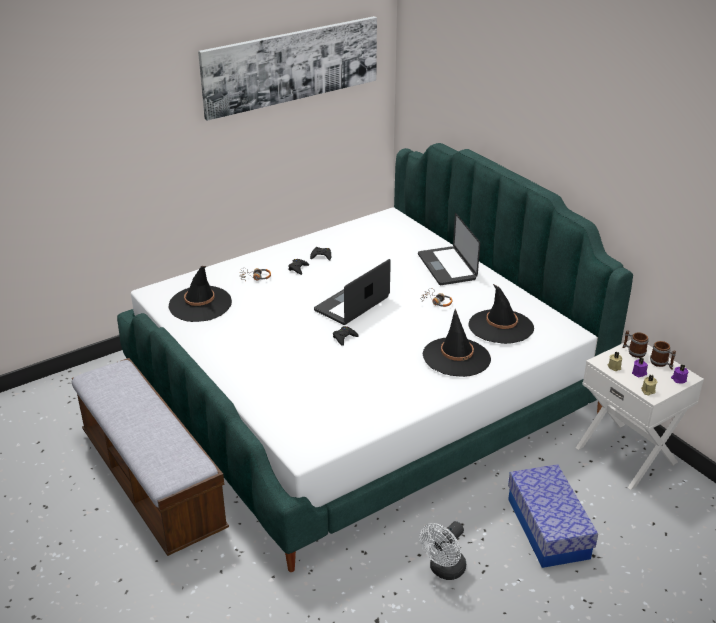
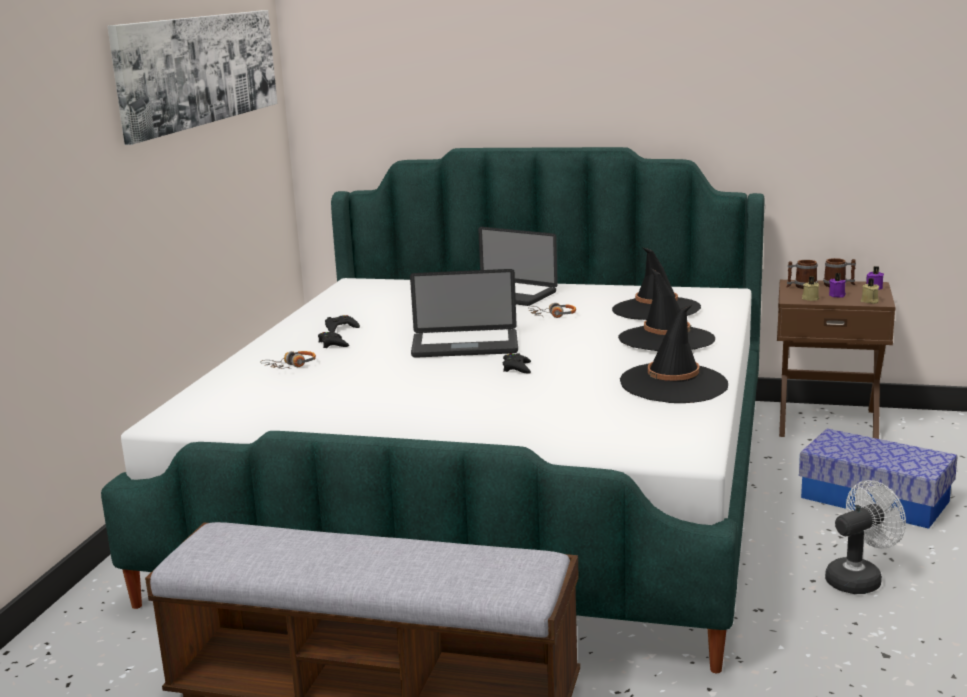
camera: 40 degrees left, 15 degrees down
(200, 304) = (264, 408): black hat -> black hat (673, 384)
(352, 304) = (465, 345): laptop -> laptop turned 90 degrees counterclockwise
(444, 570) = (859, 578): white fan -> white fan turned 120 degrees counterclockwise
(627, 454) = (827, 422): white nightstand -> brown nightstand

